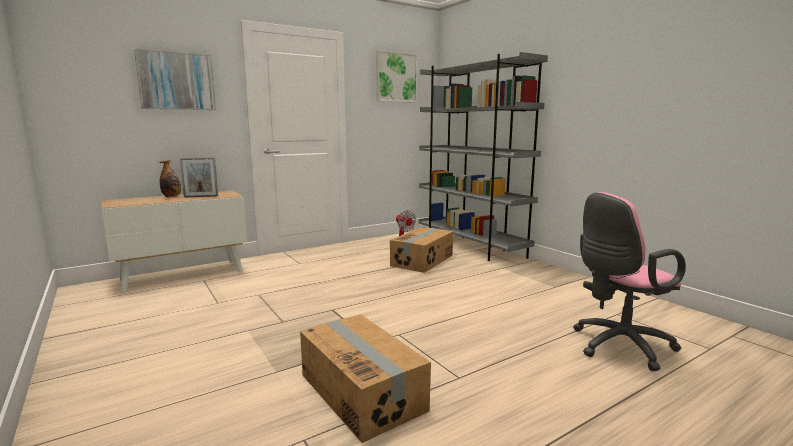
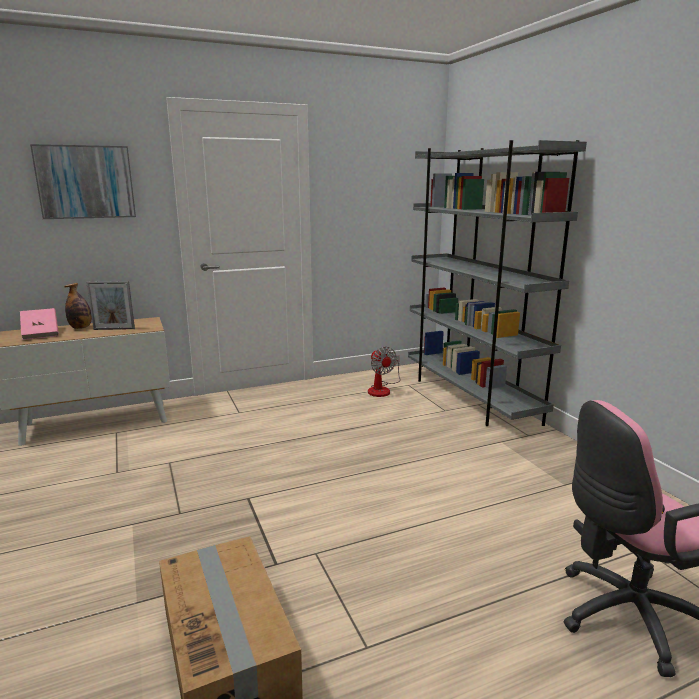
camera: 10 degrees right, 5 degrees up
(140, 200) = (41, 334): none -> pink book
(396, 77) = (383, 162): picture -> none
(423, 260) = (397, 419): cardboard box -> none

